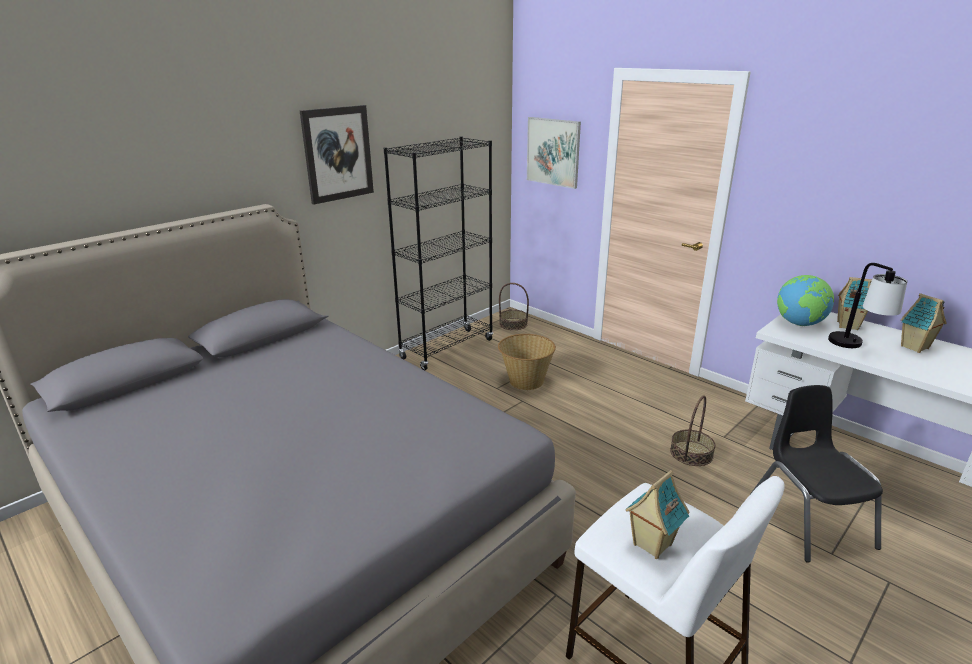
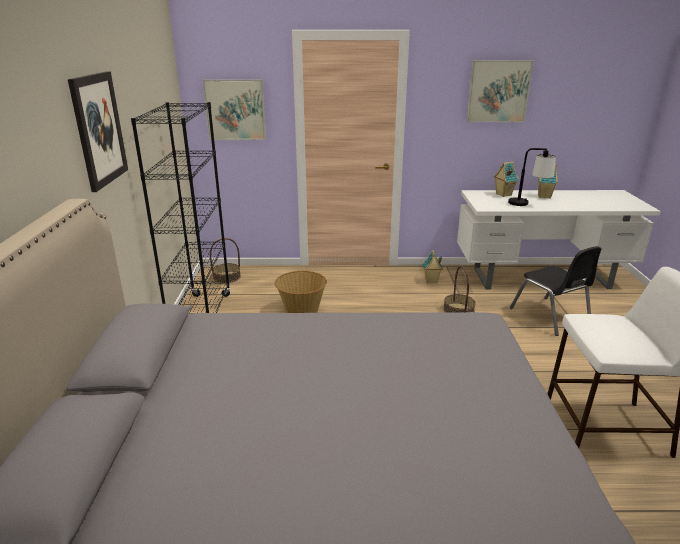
camera: 45 degrees left, 0 degrees up
(651, 545) = (630, 340): toy house -> toy house (431, 281)
(799, 324) = (485, 200): globe -> none
(810, 520) = (550, 316): black chair -> black chair turned 150 degrees counterclockwise
(874, 169) = (498, 91): none -> picture

